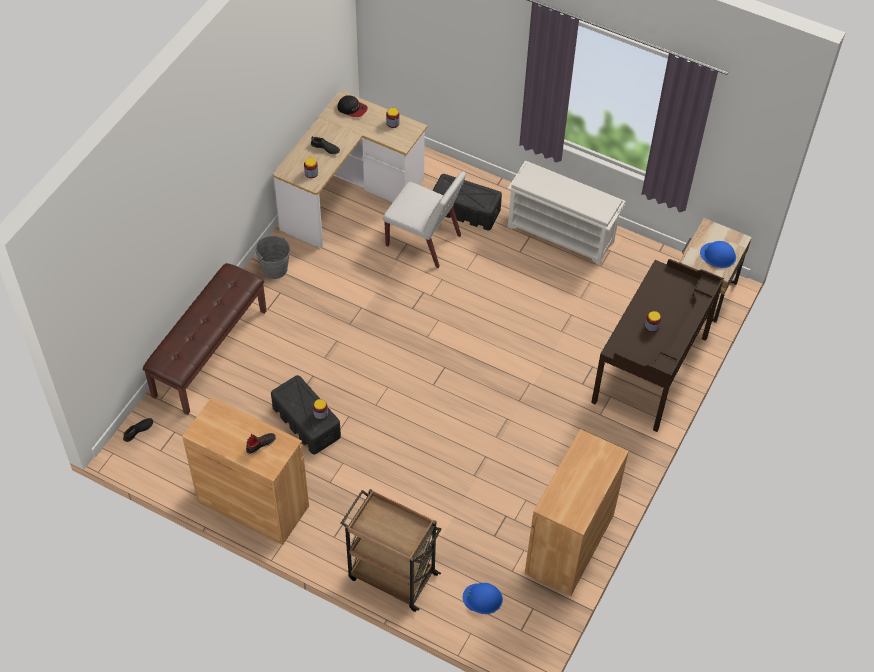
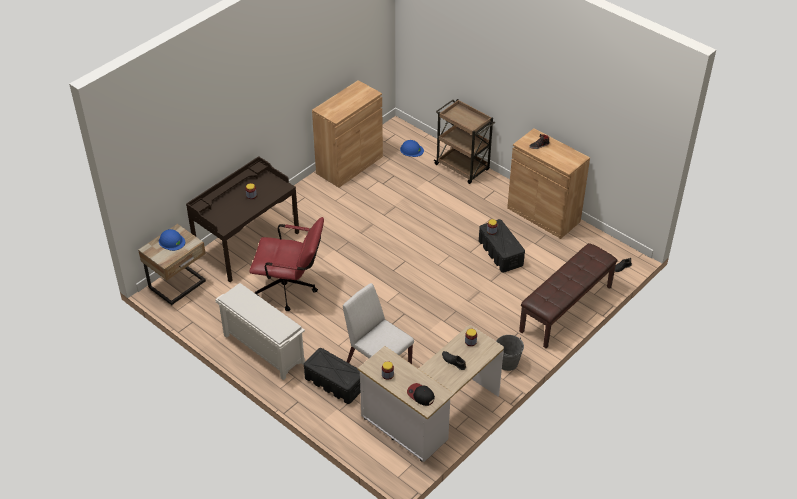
camera: 165 degrees left, 10 degrees down
(563, 315) = (291, 289): none -> red office chair

